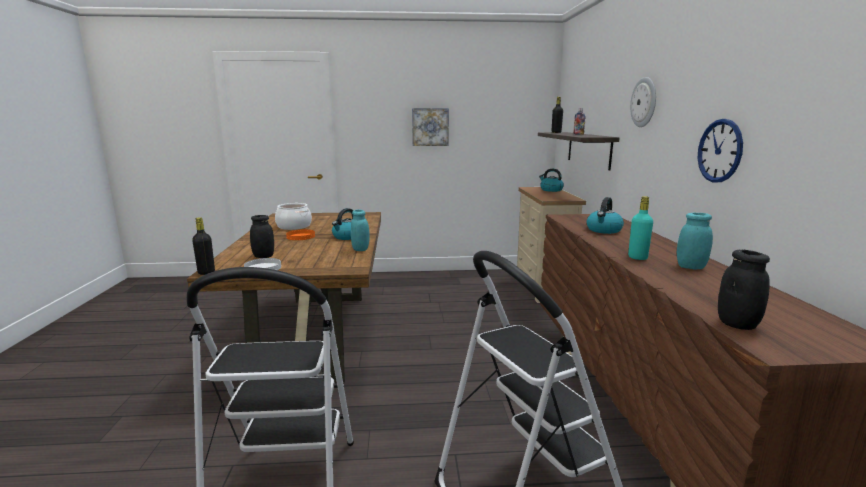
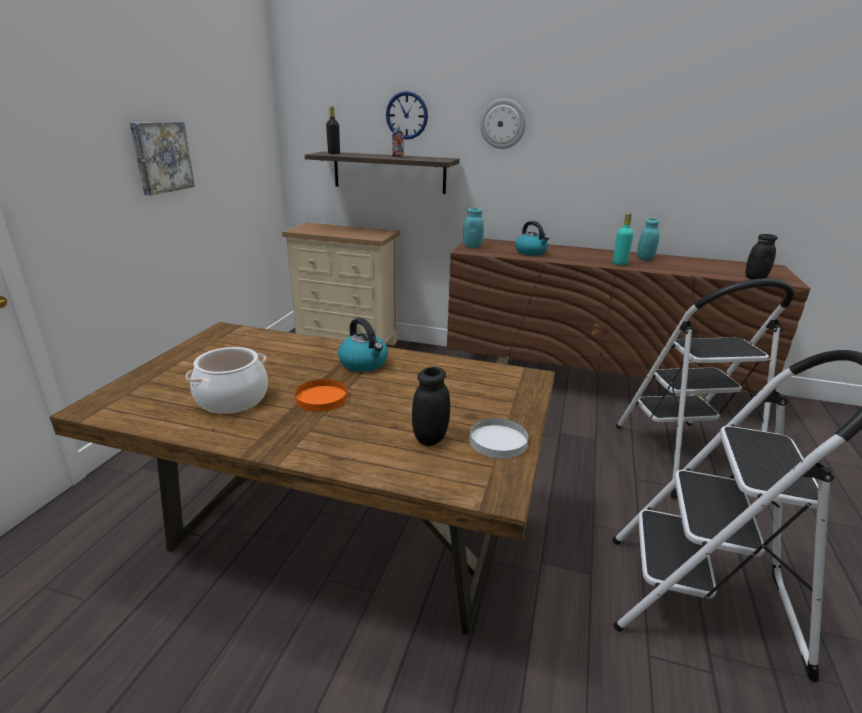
camera: 70 degrees left, 10 degrees up
(206, 272) = (500, 498): black bottle -> none
(360, 249) = (442, 362): turquoise jar -> turquoise jar (472, 246)
(551, 190) = (326, 227): kettle -> none
(720, 151) = (618, 170): wall clock -> wall clock (407, 115)

